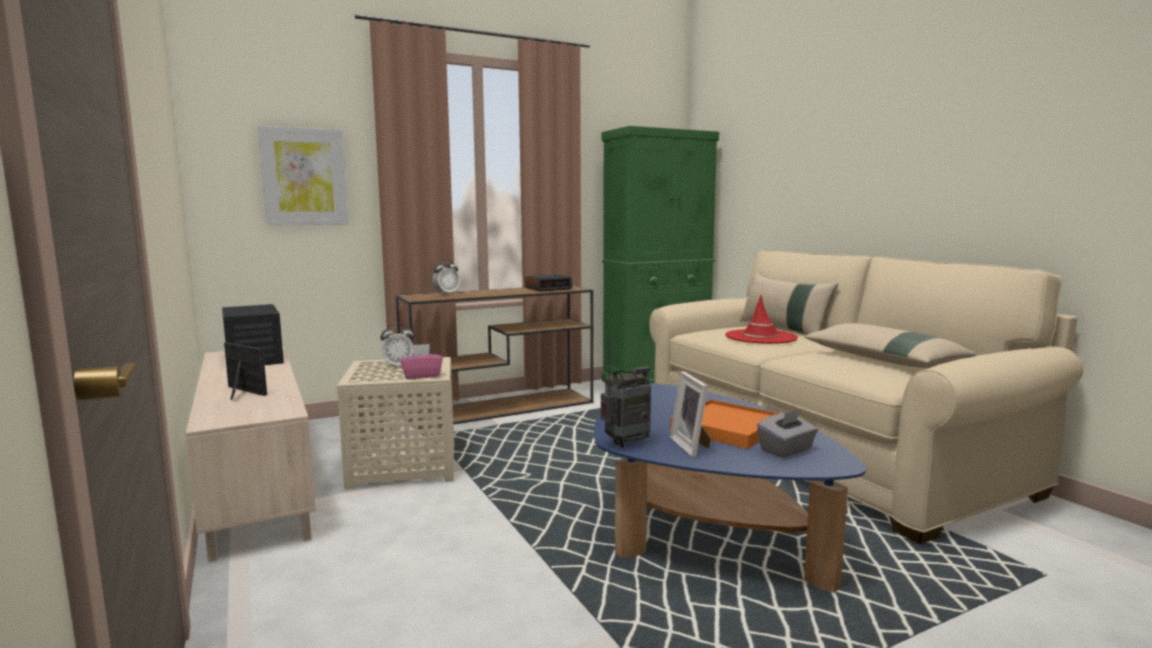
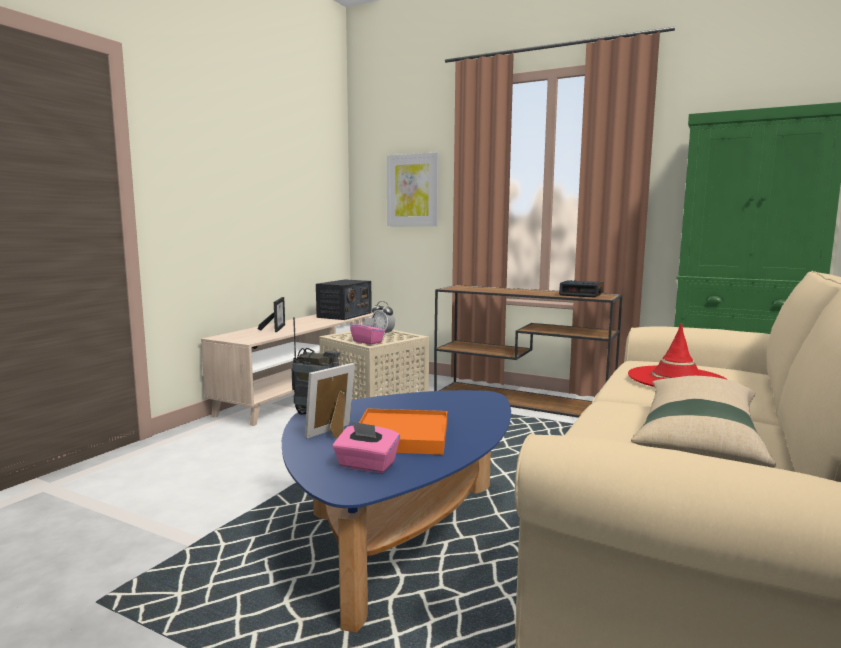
camera: 55 degrees right, 0 degrees up
(446, 294) = (488, 288): alarm clock -> none
(784, 330) = (760, 383): beige pillow -> none
(787, 450) = (366, 465): grey tissue box -> pink tissue box

